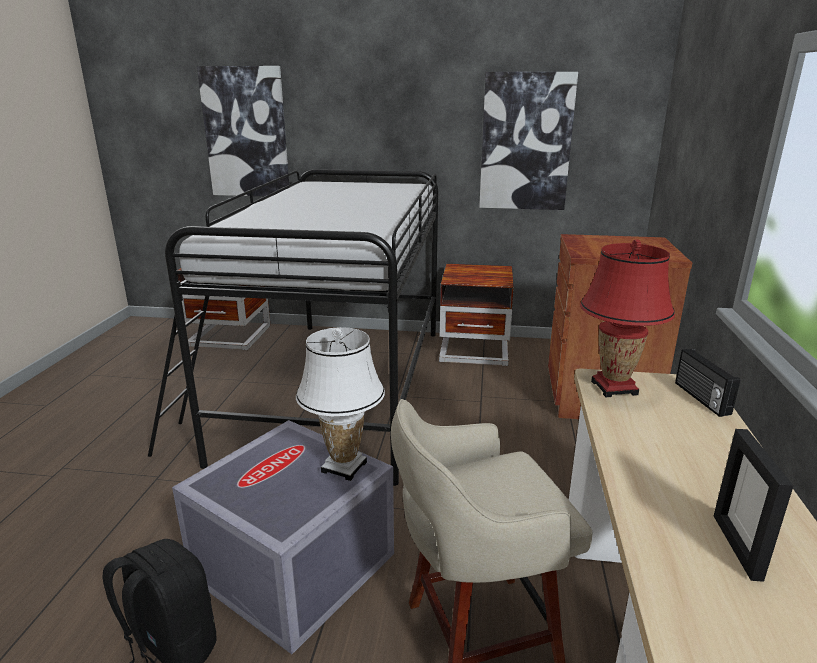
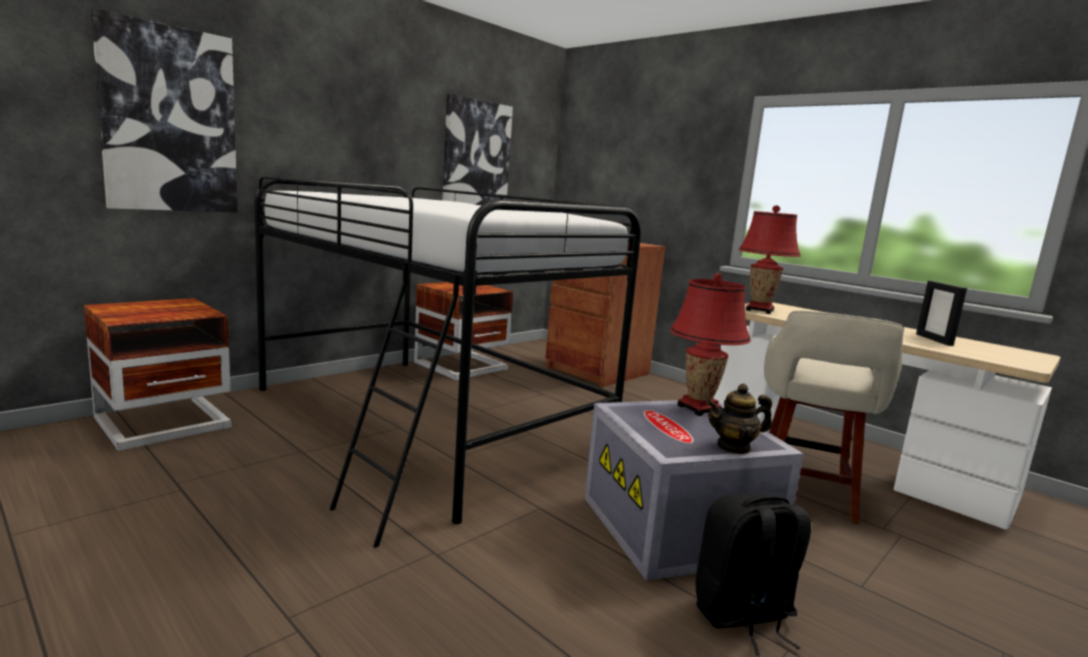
camera: 55 degrees left, 10 degrees down
(251, 511) = (734, 447): none -> teapot
(343, 467) = (698, 409): white table lamp -> red table lamp
(700, 398) = (788, 307): radio -> none
(739, 546) = (935, 339): picture frame -> picture frame turned 45 degrees clockwise

